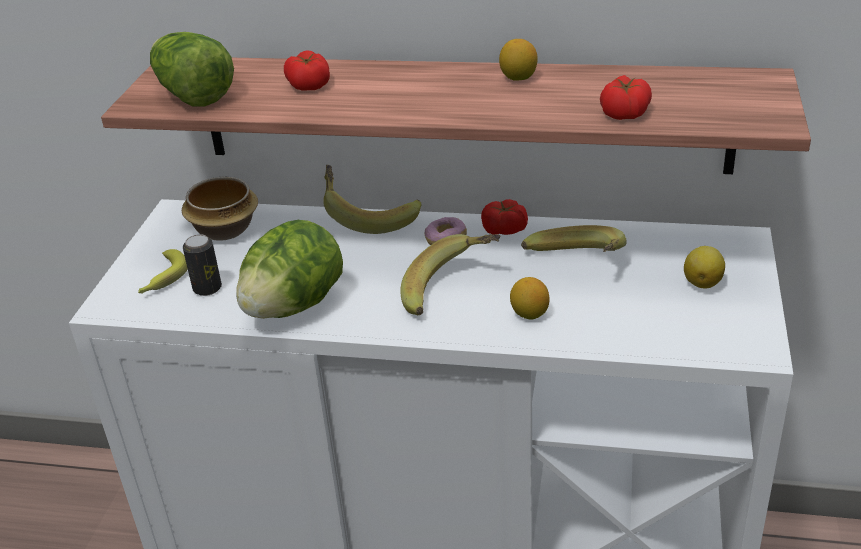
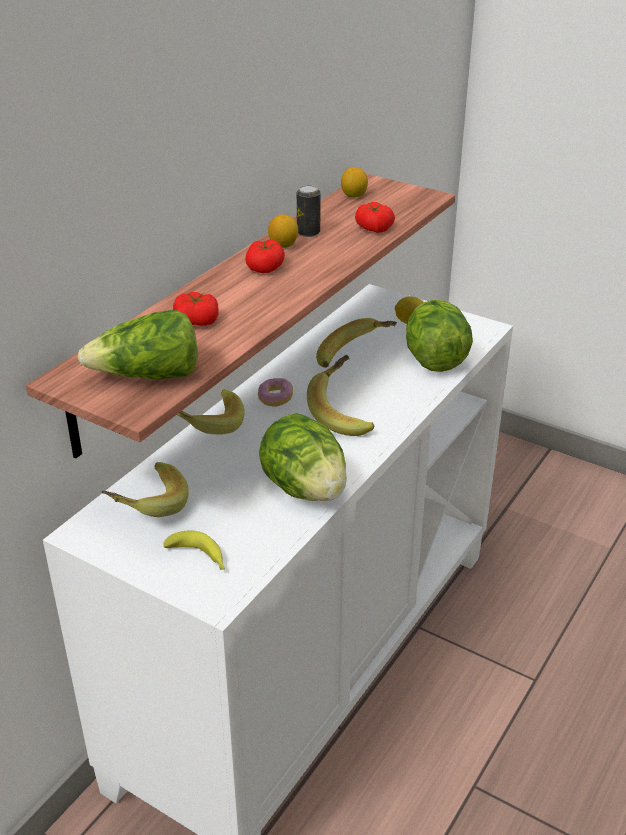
camera: 70 degrees left, 0 degrees up
(207, 288) = (239, 532): can -> can (308, 233)
(225, 228) = (146, 506): bowl -> banana
(504, 229) = (283, 371): tomato -> tomato (265, 267)
(529, 314) = (396, 389): lemon -> lemon (354, 196)
(625, 326) = (434, 360): none -> lettuce

